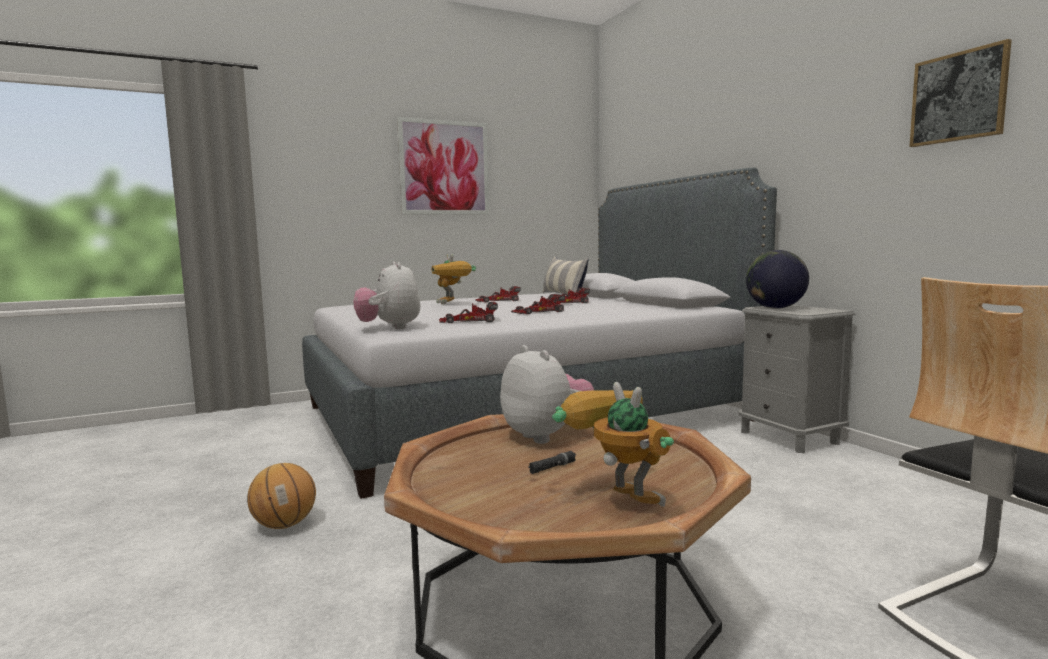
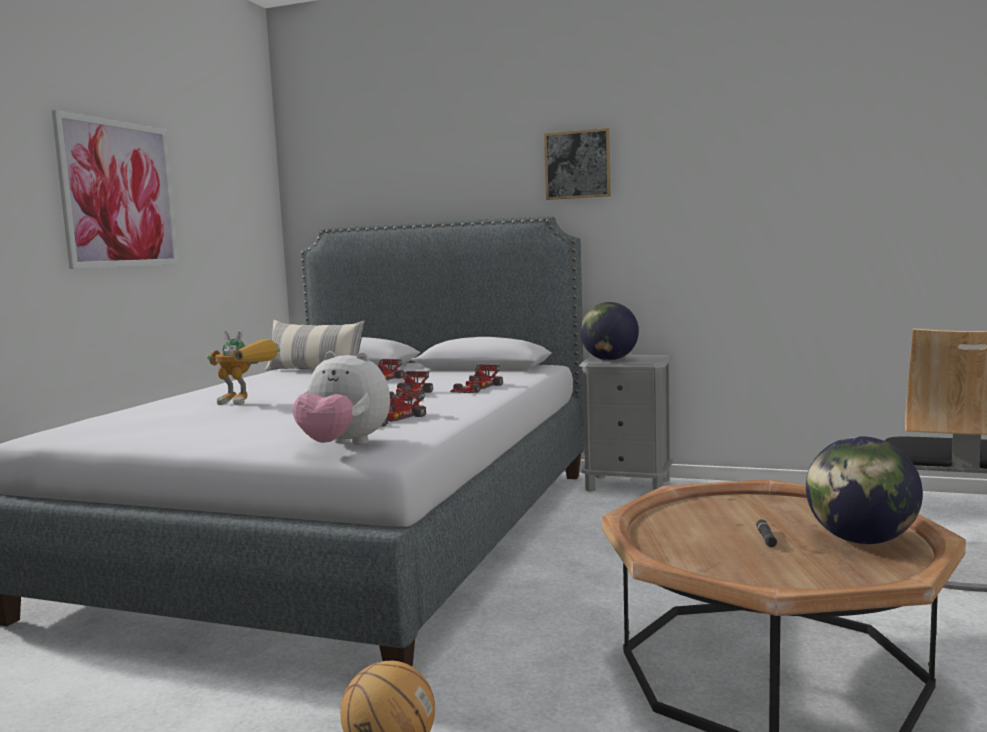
camera: 45 degrees left, 0 degrees up
(498, 300) = (278, 389): toy car -> toy car (476, 388)
(546, 436) = (681, 519): plush toy -> none
(615, 498) = (860, 540): toy robot -> globe
(958, 97) = (748, 172): picture -> picture (577, 164)

